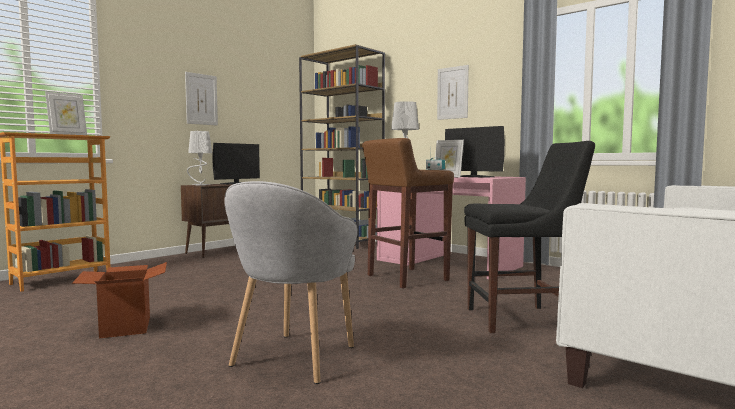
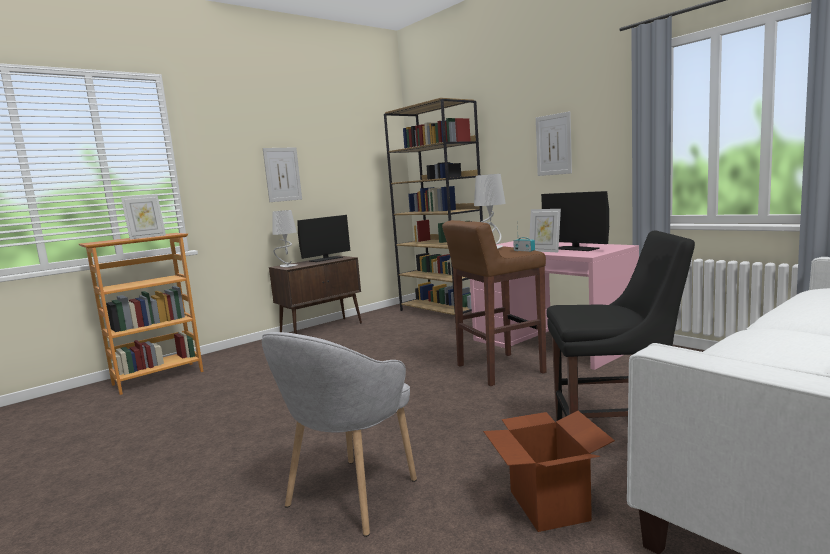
camera: 10 degrees right, 5 degrees up
(125, 327) = (201, 446): cardboard box -> cardboard box (548, 505)

